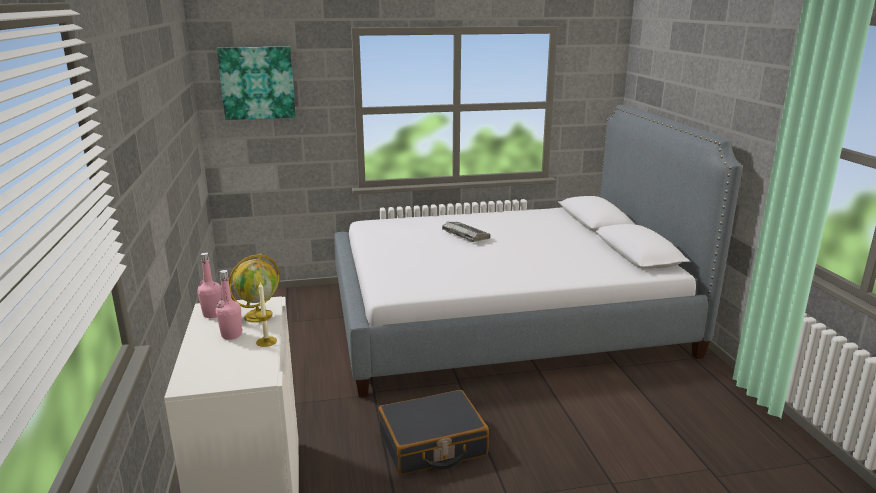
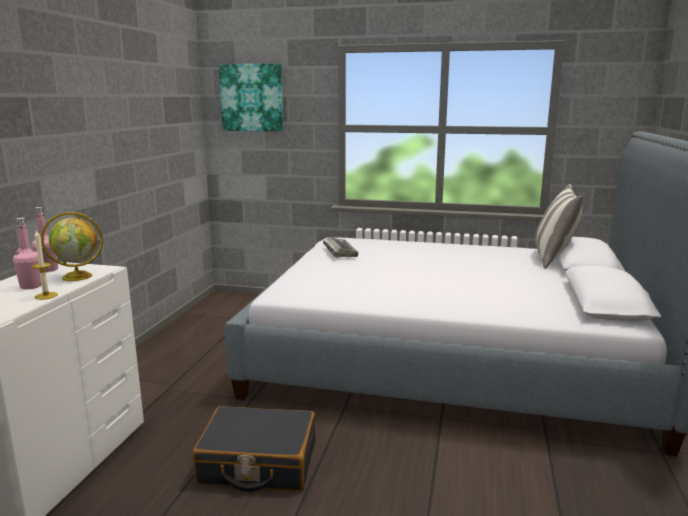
camera: 25 degrees right, 5 degrees down
(465, 235) = (415, 258): keyboard -> keyboard (339, 251)
(568, 218) = (553, 259): none -> pillow

